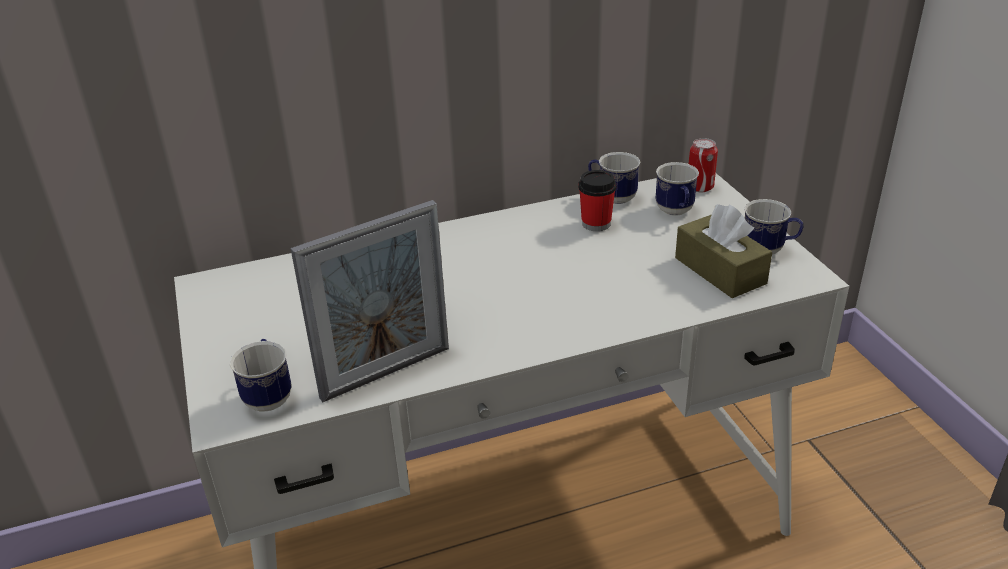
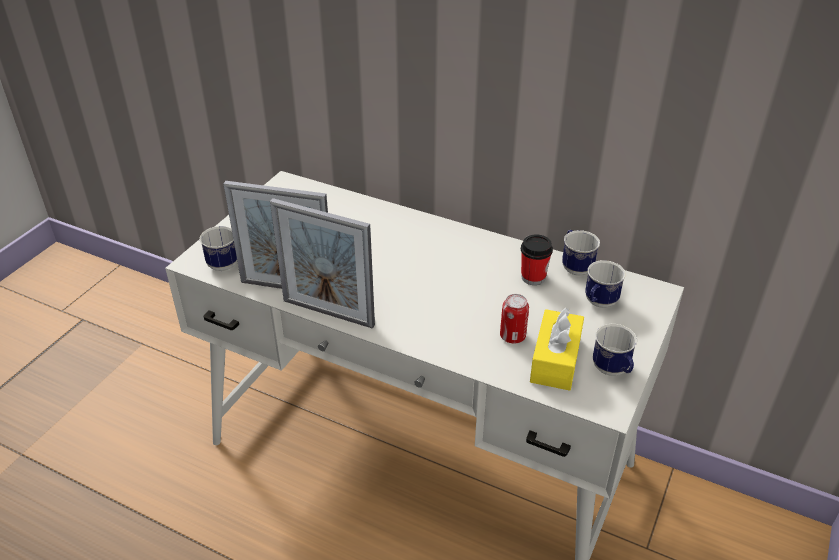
camera: 45 degrees right, 5 degrees up
(470, 365) = (328, 313): none -> picture frame
(700, 187) = (648, 297): can -> can (512, 336)
(720, 271) = (555, 360): brown tissue box -> yellow tissue box

